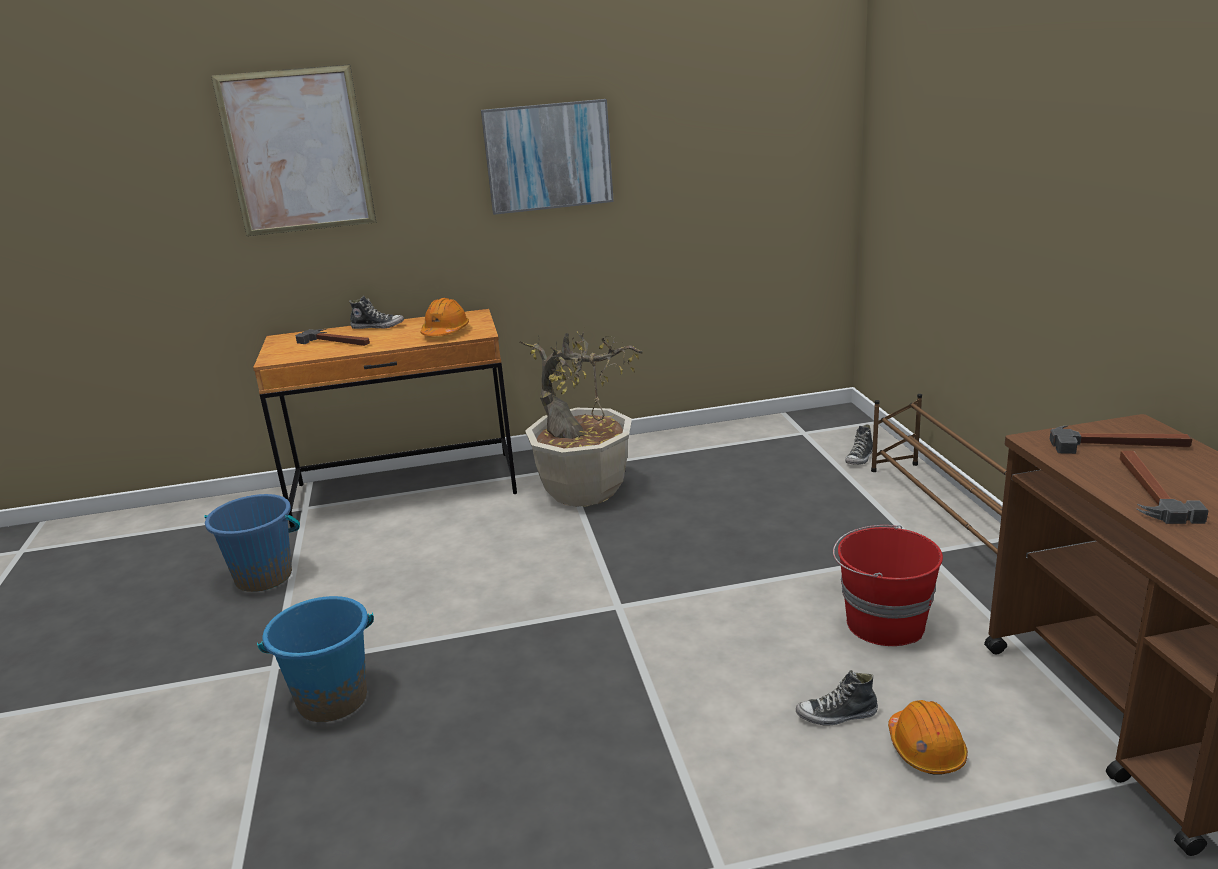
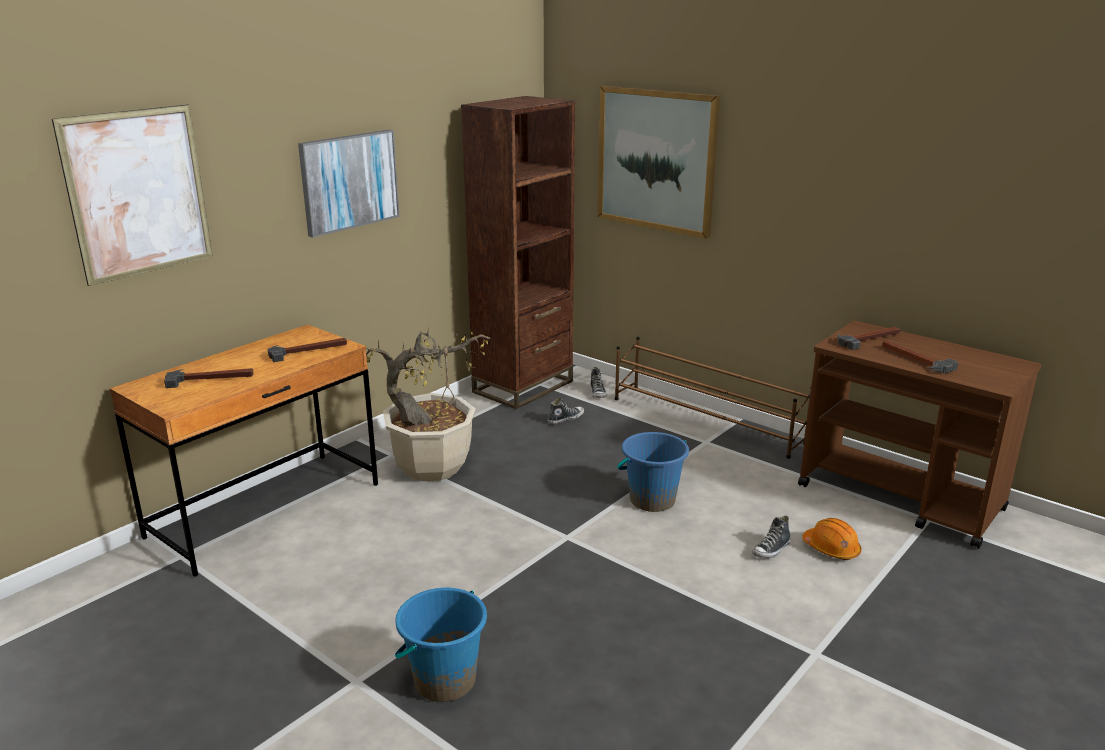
camera: 40 degrees left, 0 degrees up
(264, 577) = (232, 623): blue bucket -> blue bucket (652, 500)
(378, 326) = (226, 358): shoe -> shoe (565, 418)
(445, 332) = (308, 351): orange hard hat -> hammer
(781, 432) = (523, 387): none -> brown bookcase
(883, 623) = (733, 490): red bucket -> none
(953, 146) = (656, 160): none -> picture

